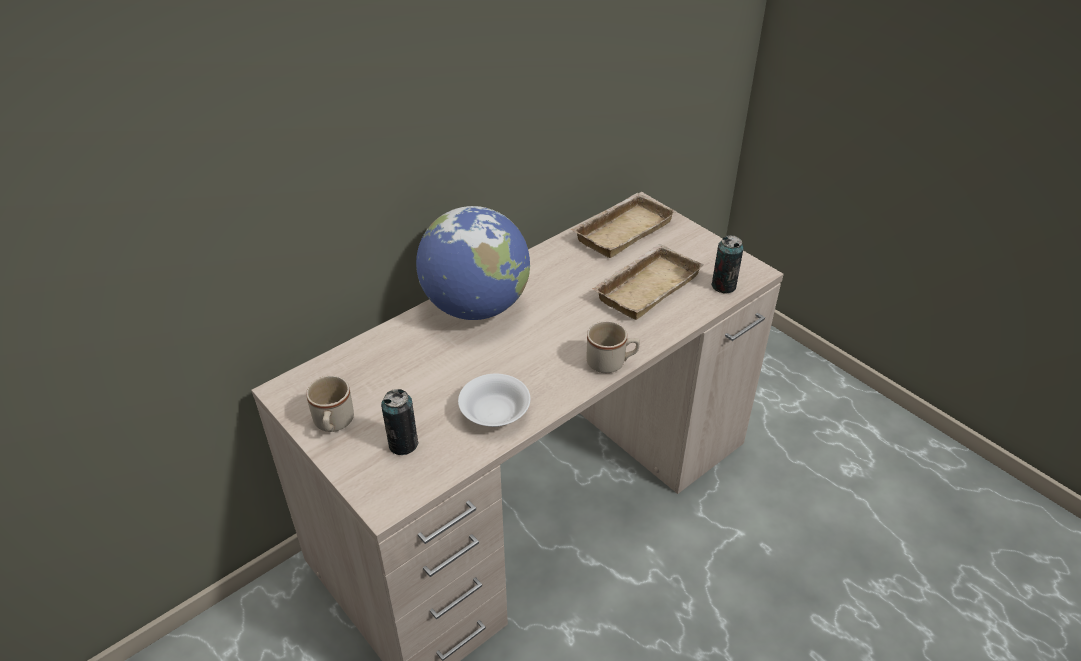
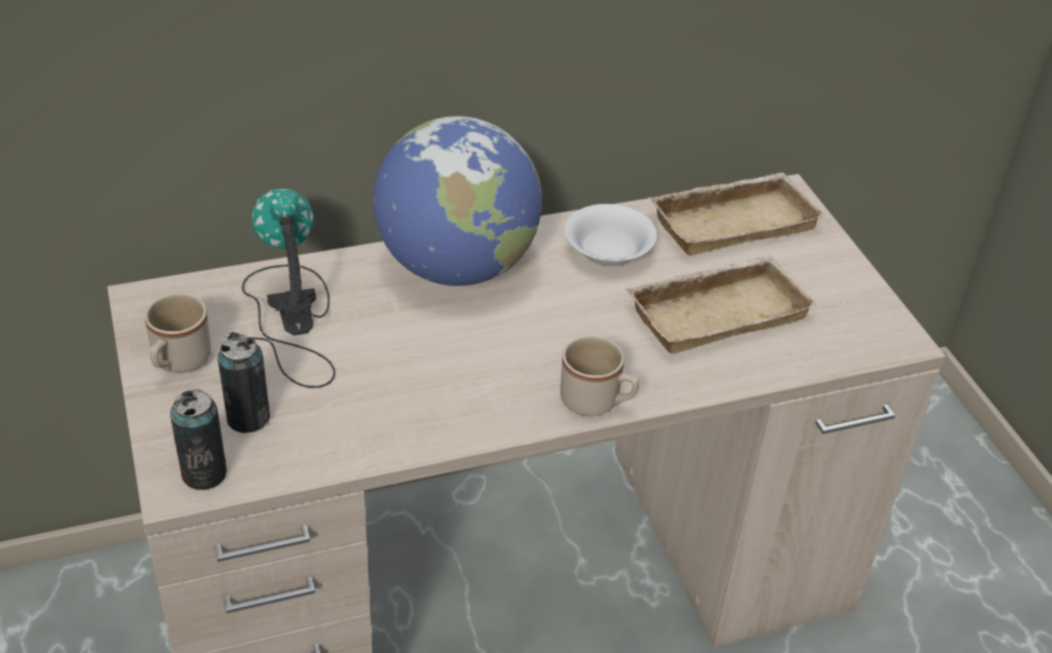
camera: 20 degrees right, 0 degrees up
(389, 373) = (288, 320): none -> table lamp
(496, 412) = (394, 418): white bowl -> white bowl (609, 252)
(723, 286) = (837, 346): can -> can (204, 473)

